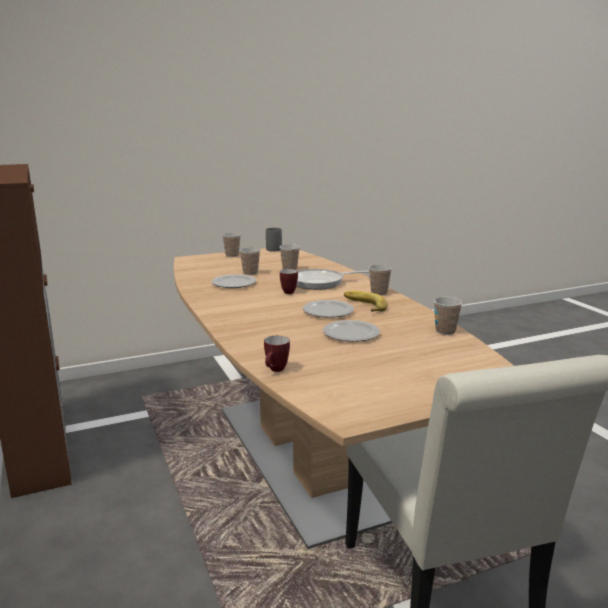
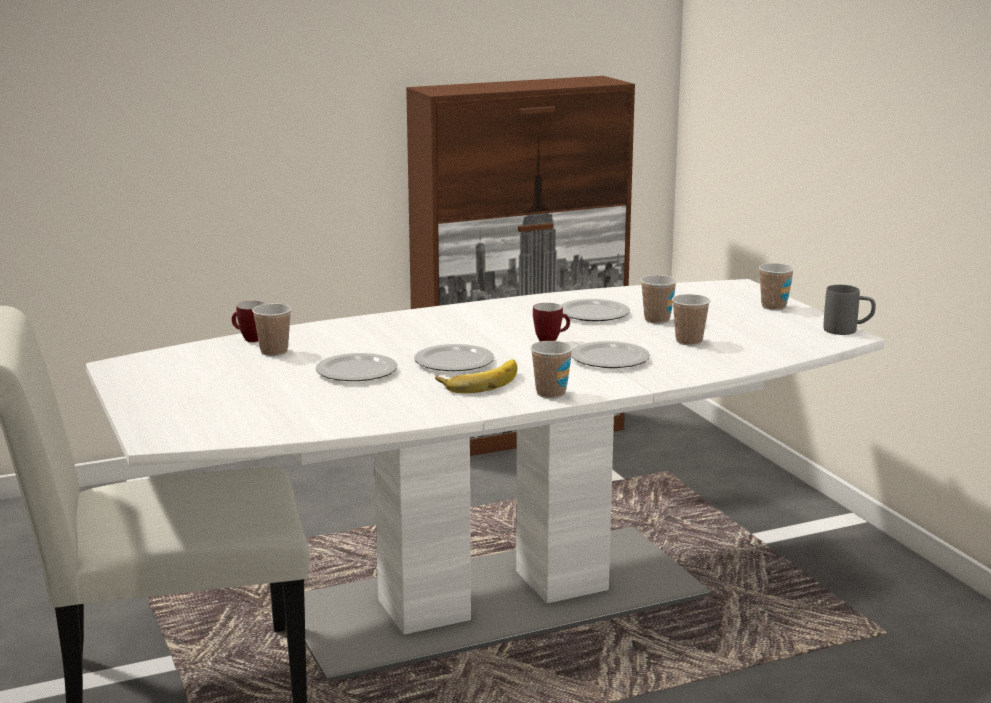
camera: 90 degrees right, 0 degrees up
(304, 457) = (494, 601): brown dining table -> white dining table
(320, 282) = (609, 359): frying pan -> plate
(445, 331) = (351, 422): cup -> cup (274, 352)

